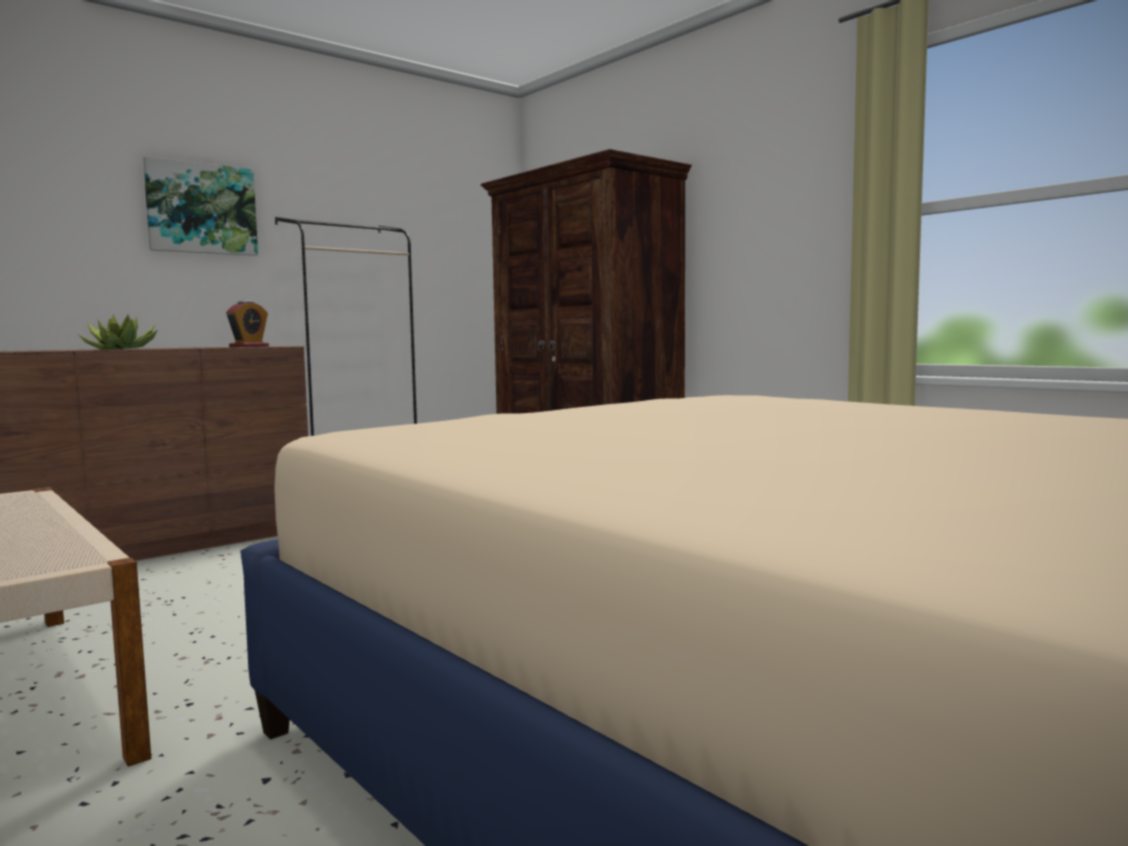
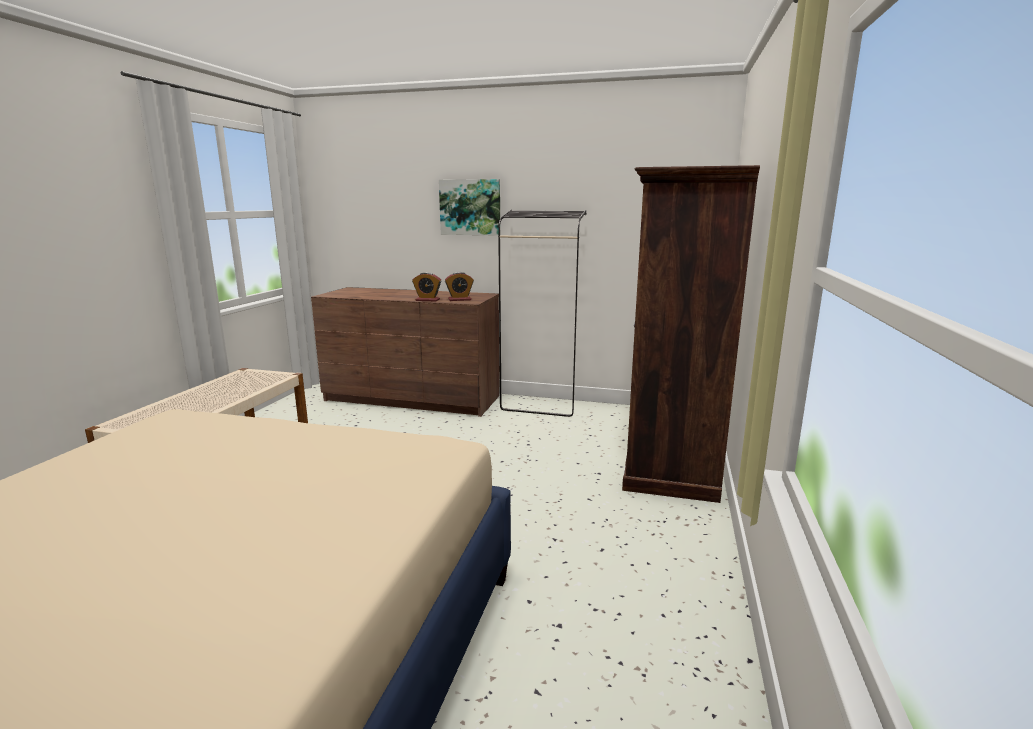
camera: 55 degrees right, 10 degrees up
(121, 349) = (396, 297): potted plant -> none
(202, 347) = (427, 300): none -> alarm clock

